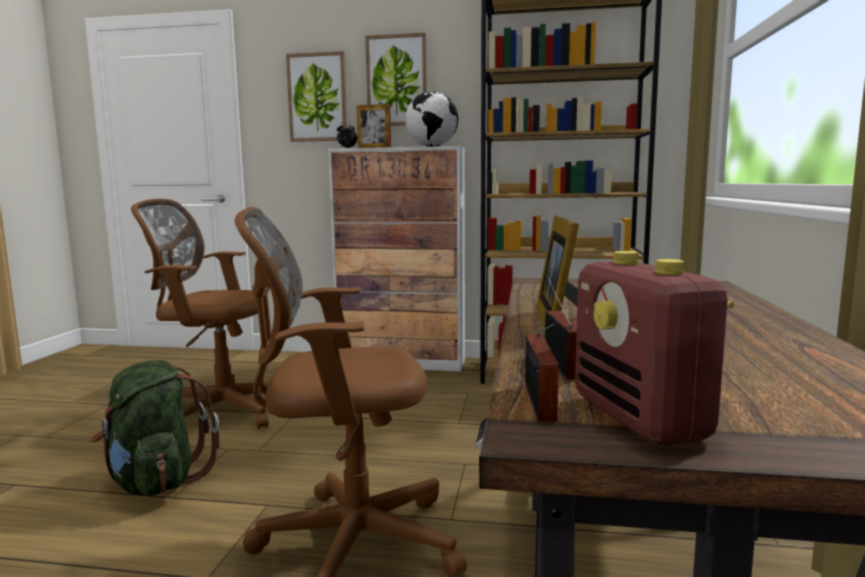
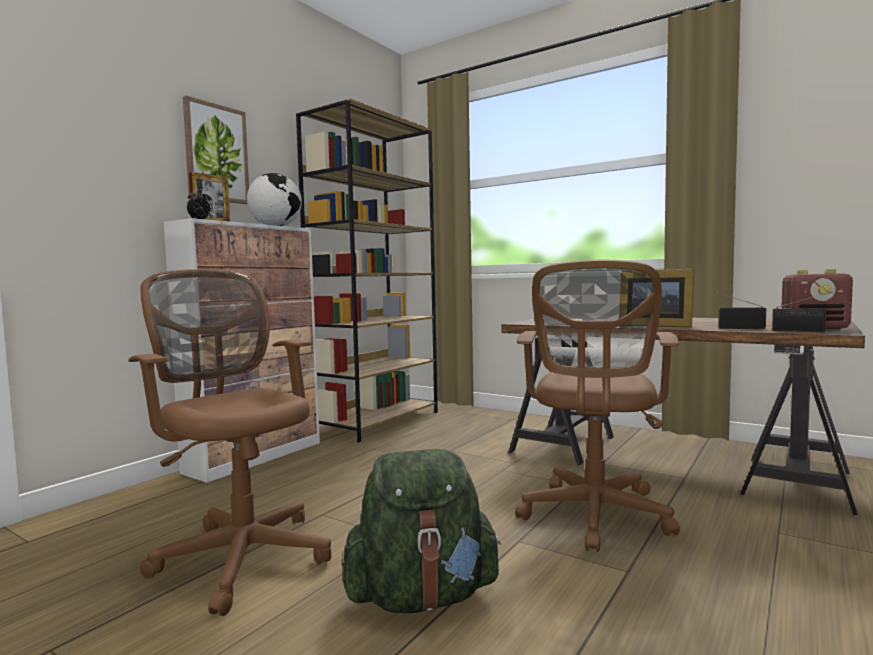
camera: 65 degrees left, 5 degrees down
(219, 410) = (241, 554): brown office chair -> brown office chair turned 105 degrees clockwise
(317, 97) = (123, 152): picture -> none

